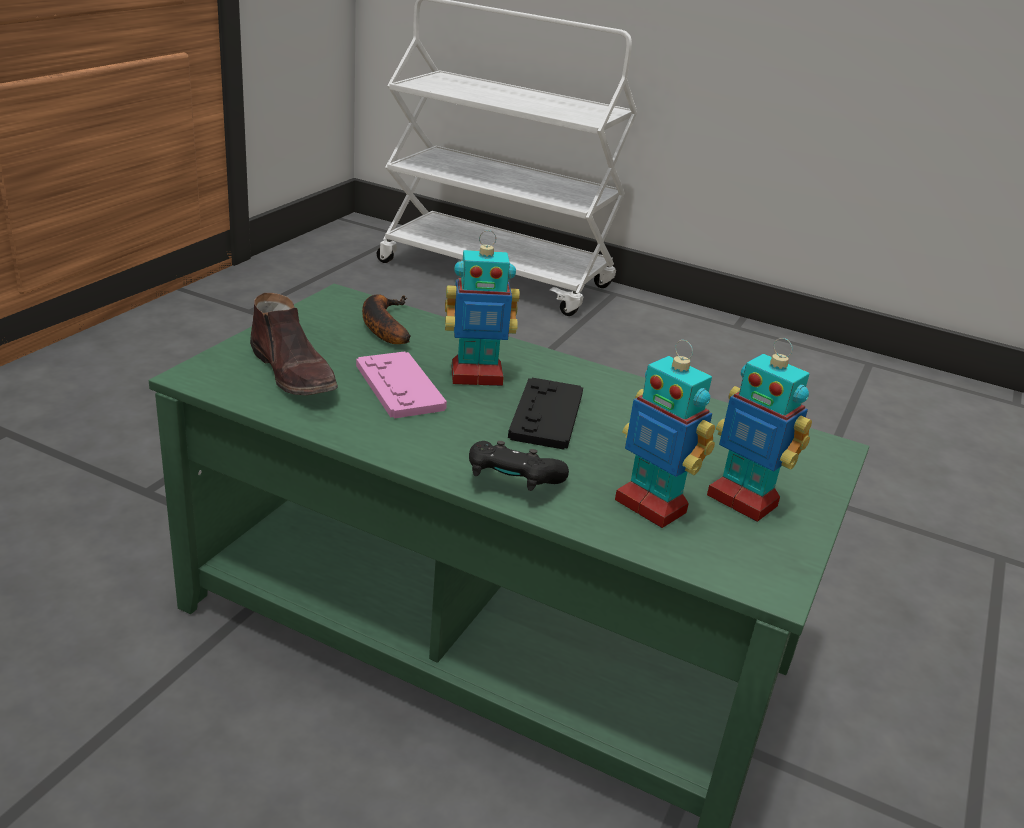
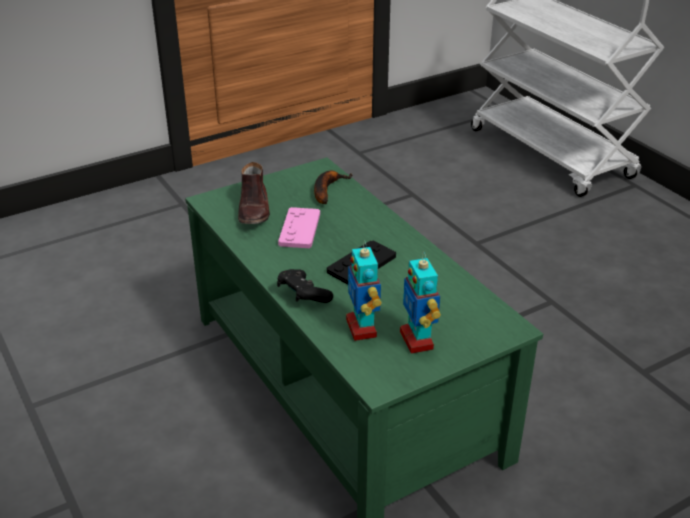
camera: 35 degrees right, 5 degrees up
(476, 376) = (347, 232): toy robot -> none

